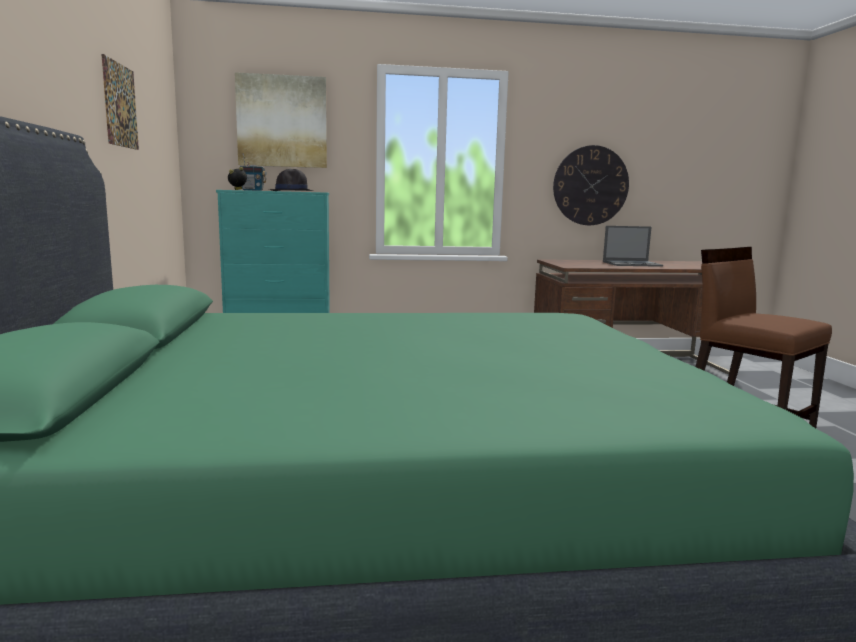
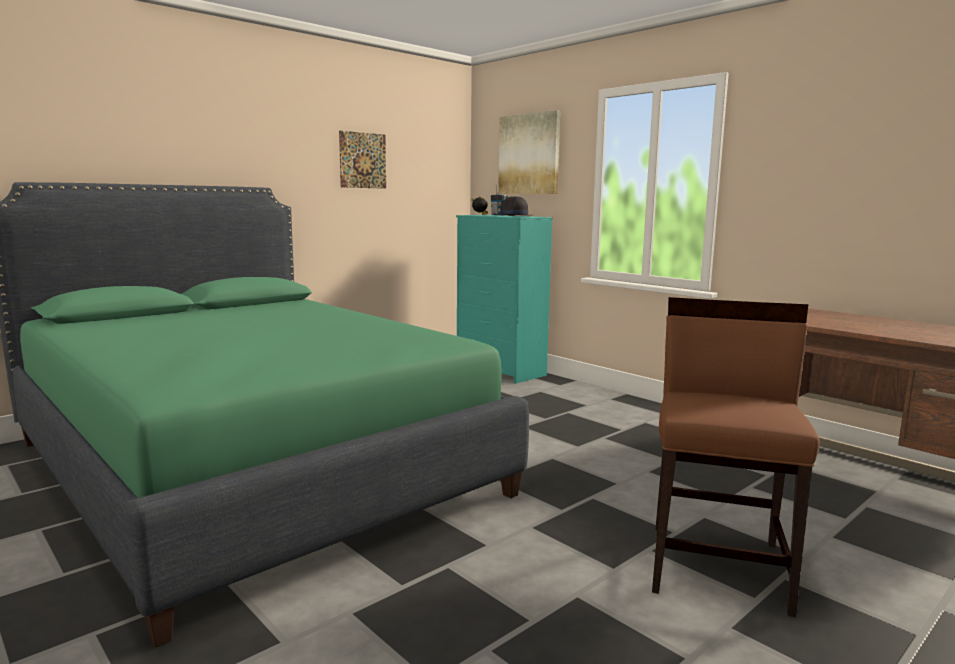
camera: 55 degrees right, 0 degrees up
(590, 185) = (833, 208): wall clock -> none
(632, 264) = (846, 321): laptop -> none

